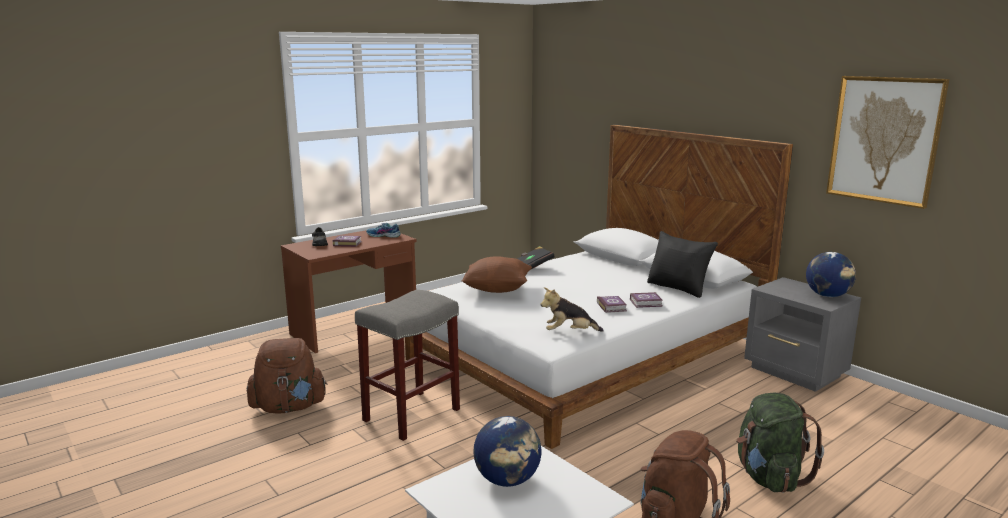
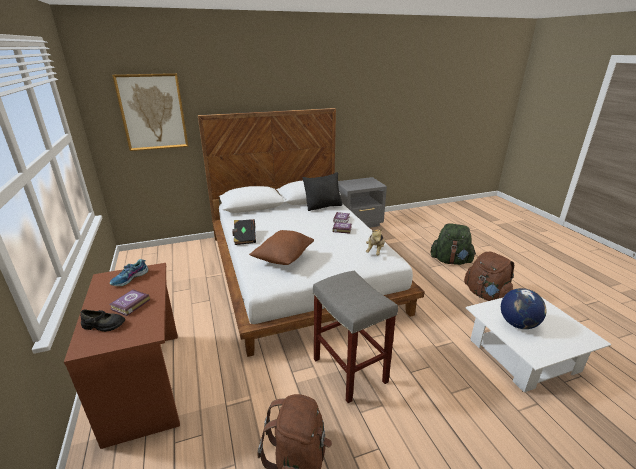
camera: 70 degrees left, 10 degrees up
(827, 295) = (367, 181): globe -> none
(884, 140) = (375, 98): picture -> picture (153, 112)

